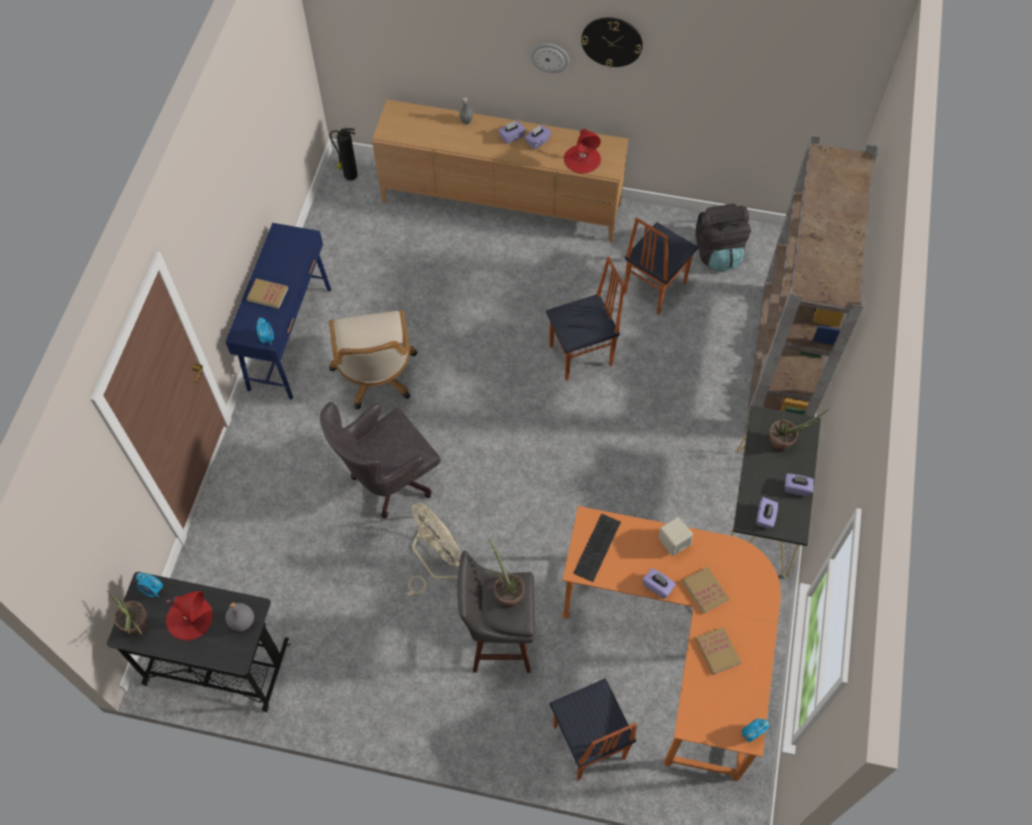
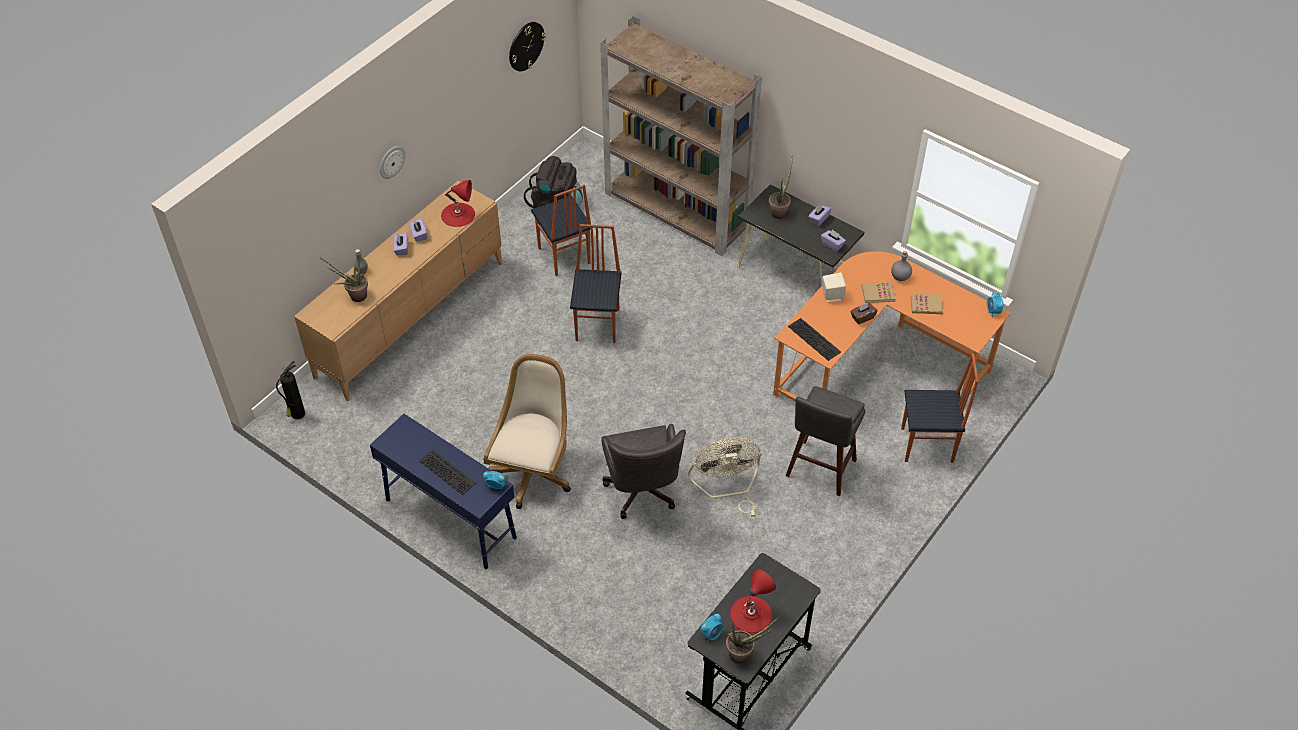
camera: 65 degrees left, 10 degrees down
(242, 621) = (772, 577): grey bottle -> grey bottle (900, 276)
(267, 294) = (448, 471): book -> keyboard
(376, 378) = (533, 468): office chair -> office chair turned 90 degrees counterclockwise
(506, 593) = (826, 404): potted plant -> potted plant (354, 296)
(612, 41) = (425, 109): wall clock -> wall clock (526, 46)
(658, 586) = (862, 317): purple tissue box -> brown tissue box

